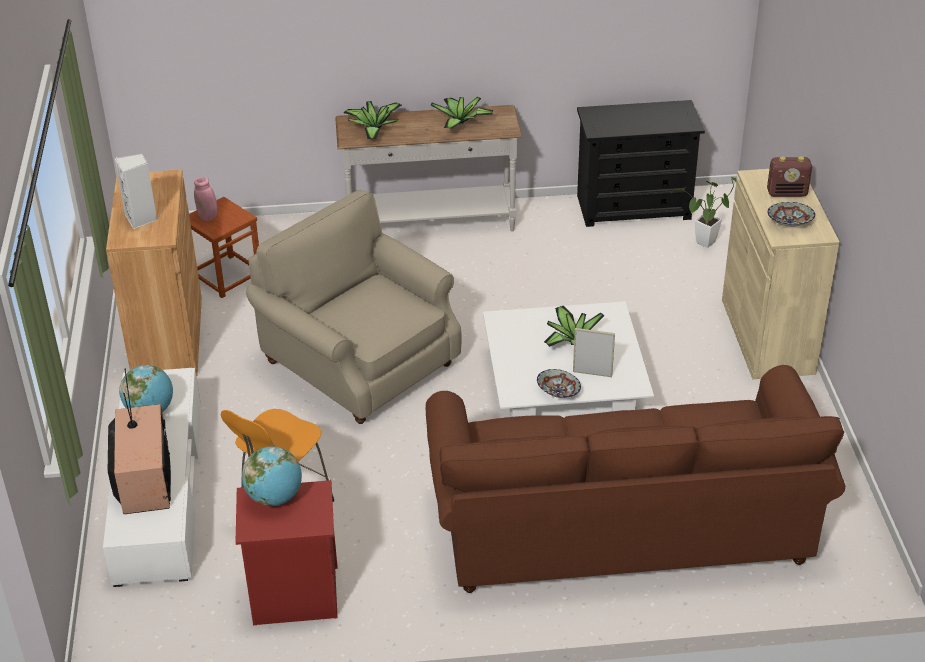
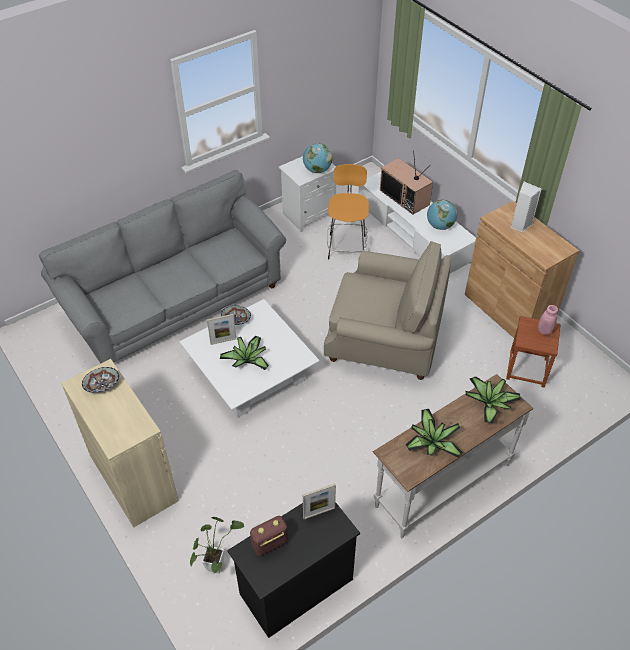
camera: 150 degrees right, 10 degrees up
(293, 597) = (308, 214): red nightstand -> white nightstand
(604, 126) = (319, 513): none -> picture frame
(621, 525) = (175, 302): brown sofa -> grey sofa
(787, 193) = (112, 419): radio -> radio (269, 544)

